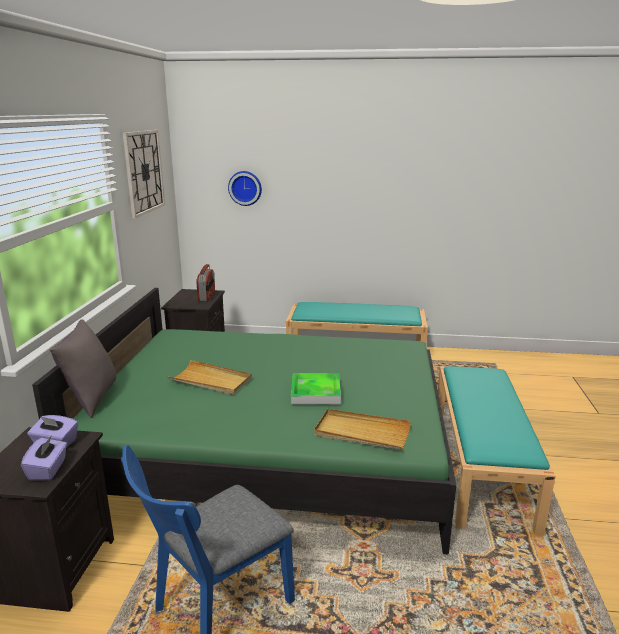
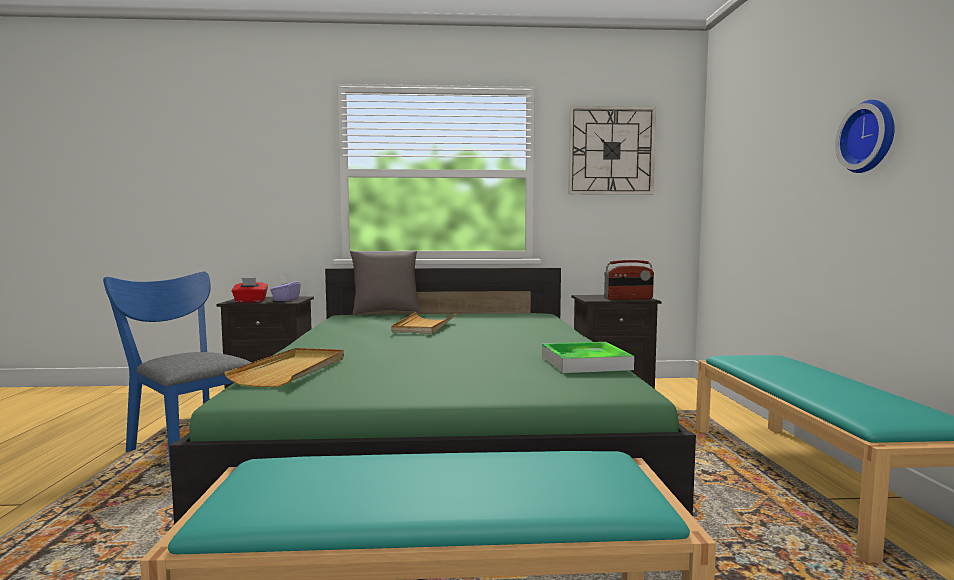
camera: 80 degrees right, 15 degrees down
(48, 470) = (250, 301): purple tissue box -> red tissue box
(245, 188) = (751, 169): wall clock -> wall clock (870, 137)
(315, 392) = (403, 352): tray -> tray (585, 363)

